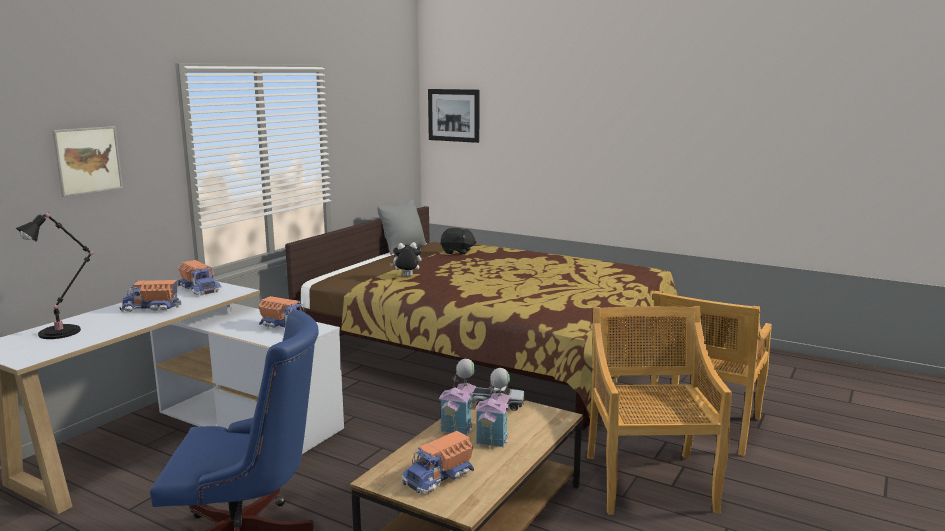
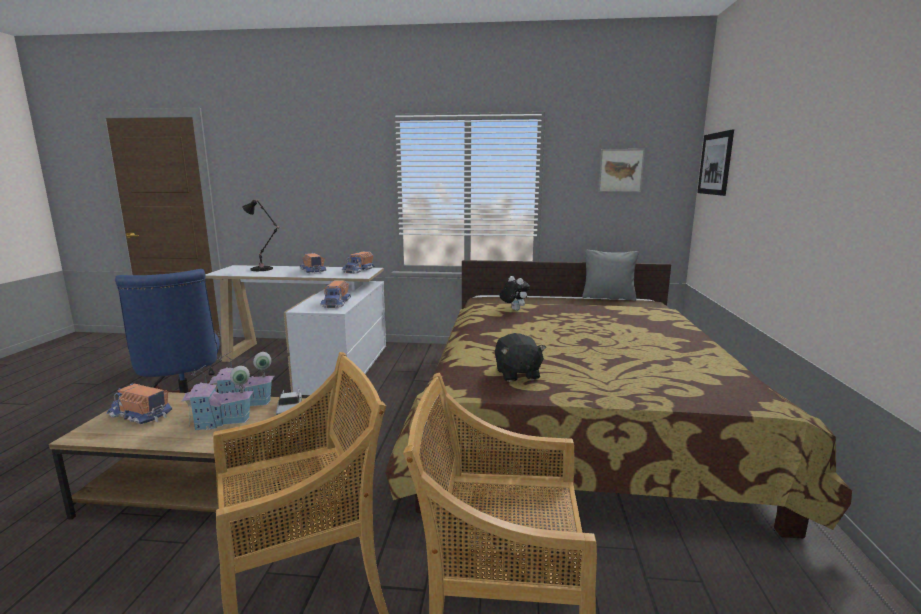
camera: 65 degrees right, 0 degrees up
(88, 160) = (324, 176): picture -> picture (621, 170)
(457, 252) = (622, 310): black plush toy -> black plush toy (517, 374)

